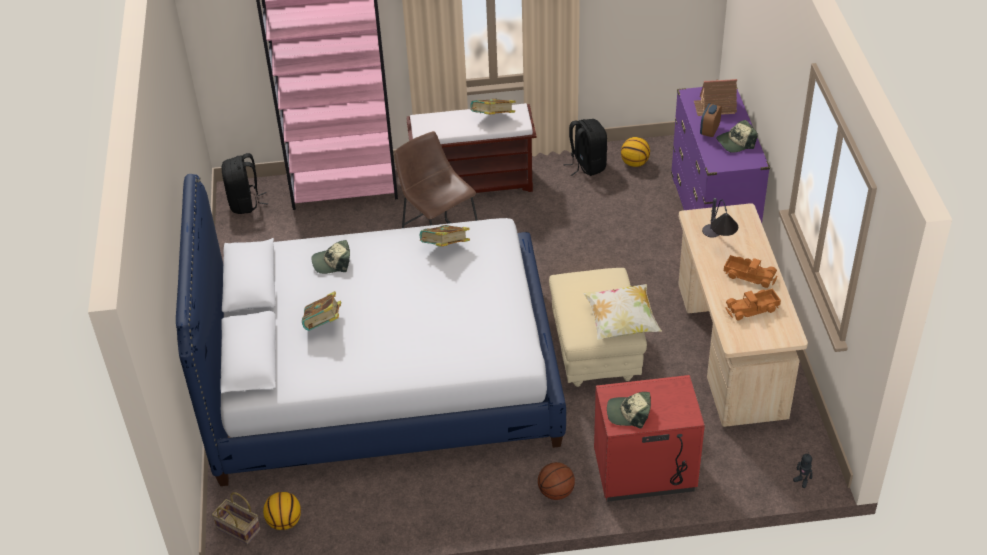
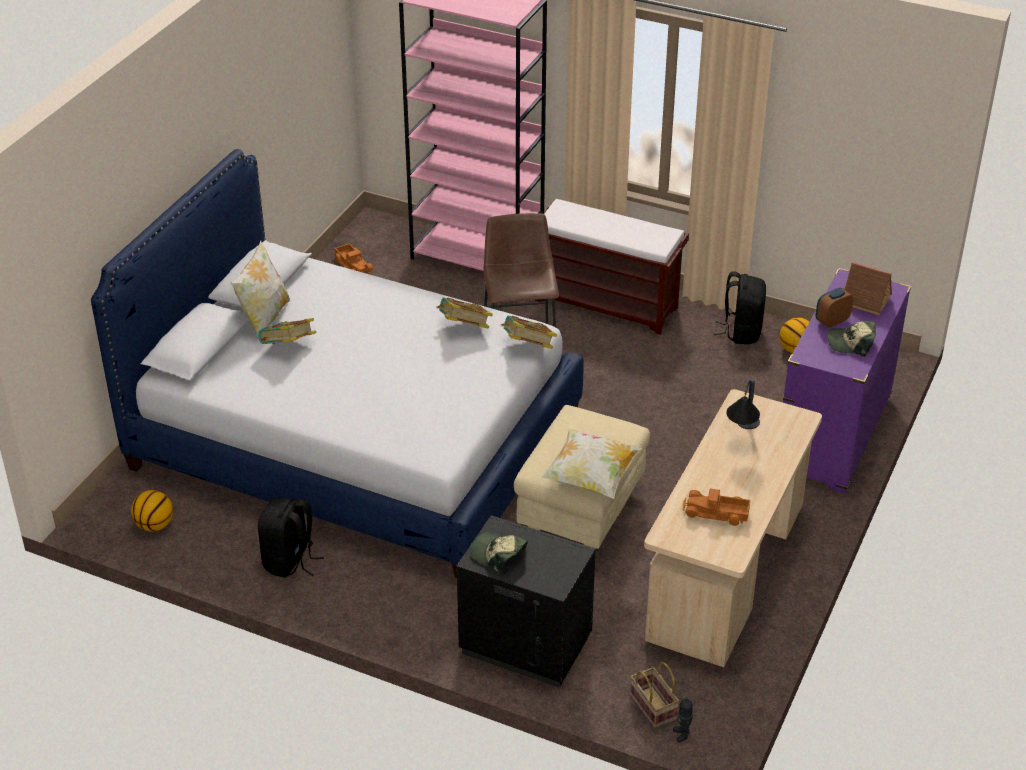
camera: 30 degrees right, 5 degrees down
(237, 529) = (110, 511): basket -> basket (651, 707)
(245, 203) = (373, 236): black backpack -> black backpack (290, 561)
(281, 309) = (264, 319): none -> pillow
(332, 262) = (348, 298): cap -> none
(492, 119) = (634, 232): book -> book (528, 347)
(556, 492) = (420, 620): basketball -> none
(645, 472) = (524, 645): red nightstand -> black nightstand
(749, 275) = (746, 480): toy truck -> toy truck (353, 266)

